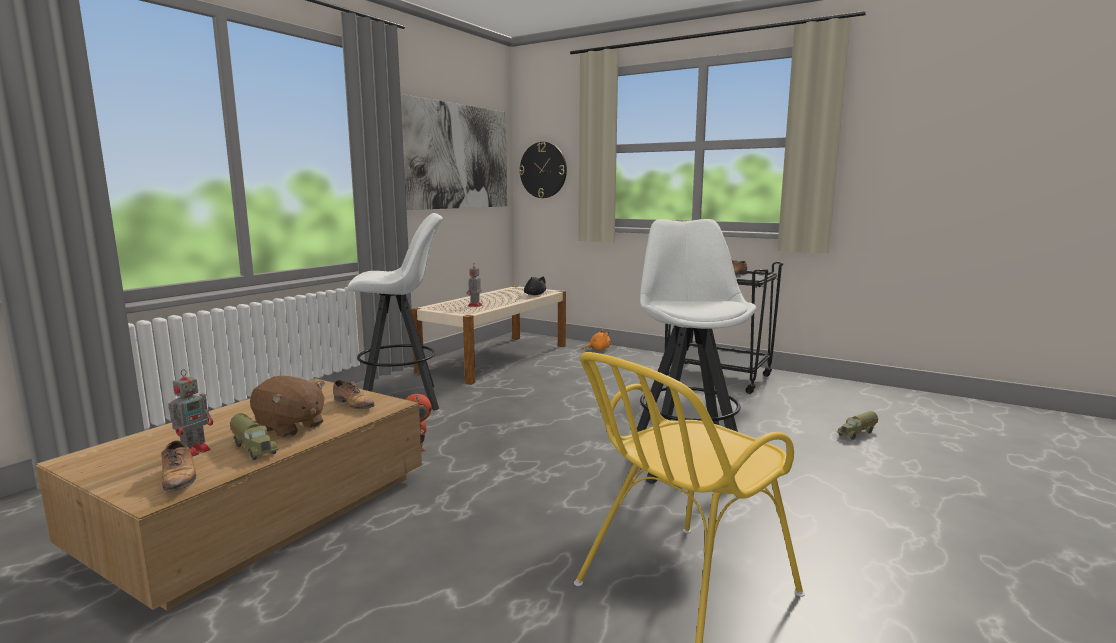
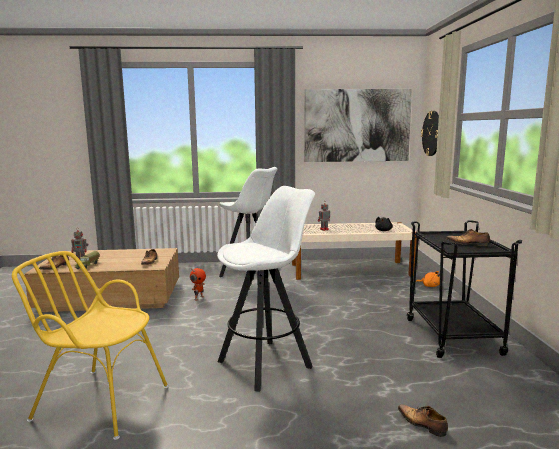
camera: 55 degrees right, 0 degrees up
(290, 427) = (113, 263): brown plush toy -> none
(857, 433) = (422, 424): toy truck -> shoe

